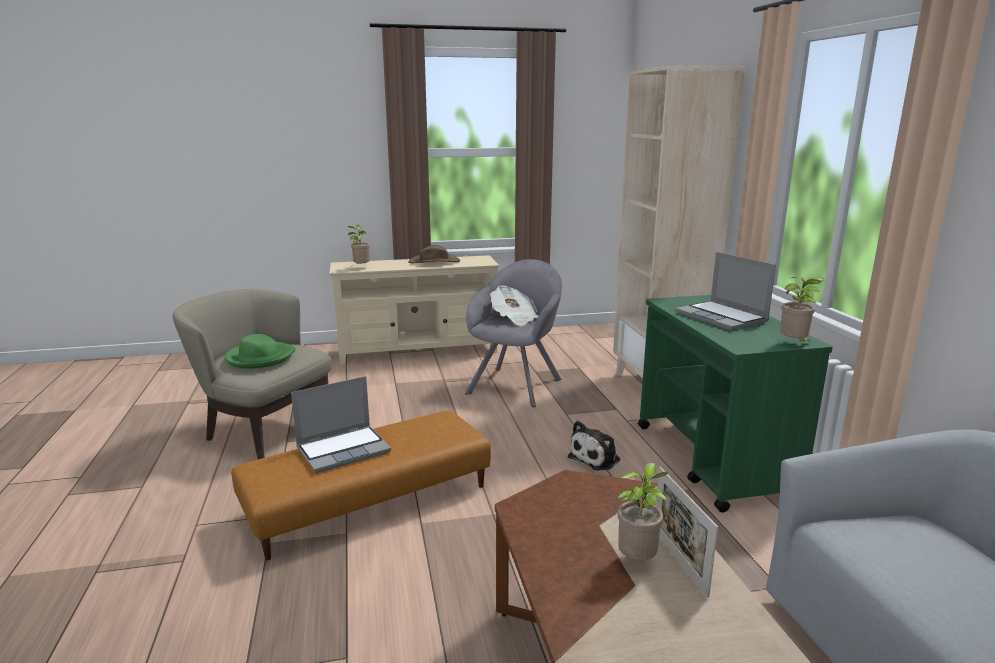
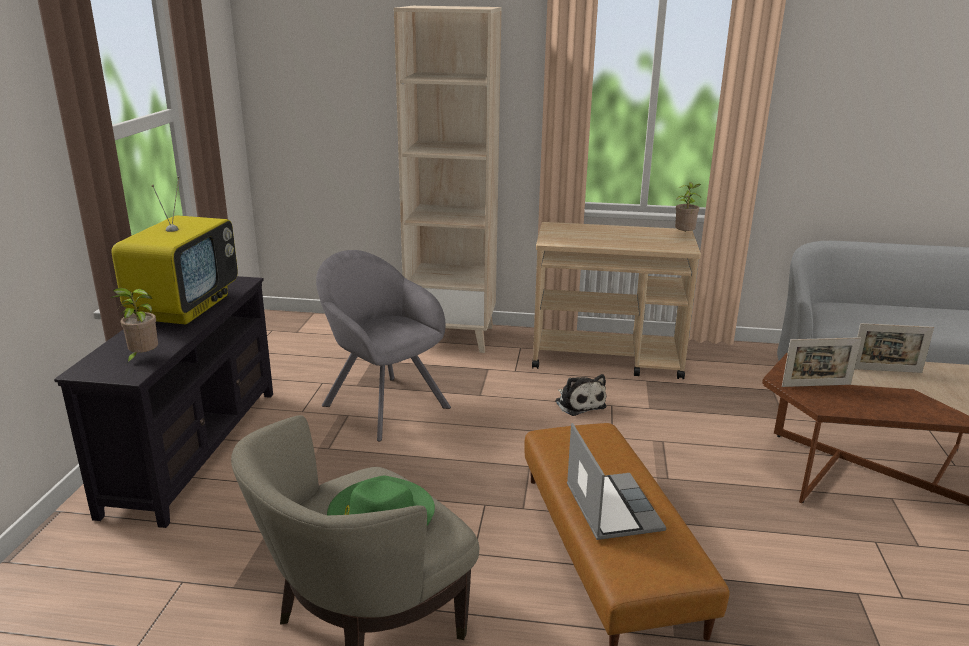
camera: 70 degrees left, 5 degrees up
(418, 351) = (194, 450): beige tv stand -> black tv stand
(434, 261) = (185, 307): brown hat -> television
(514, 318) = (377, 326): newspaper -> none
(574, 503) = (816, 385): none -> picture frame
(638, 560) = (887, 382): potted plant -> none
(714, 461) = (608, 358): green cart -> beige cart
(722, 317) = (610, 237): laptop -> none

